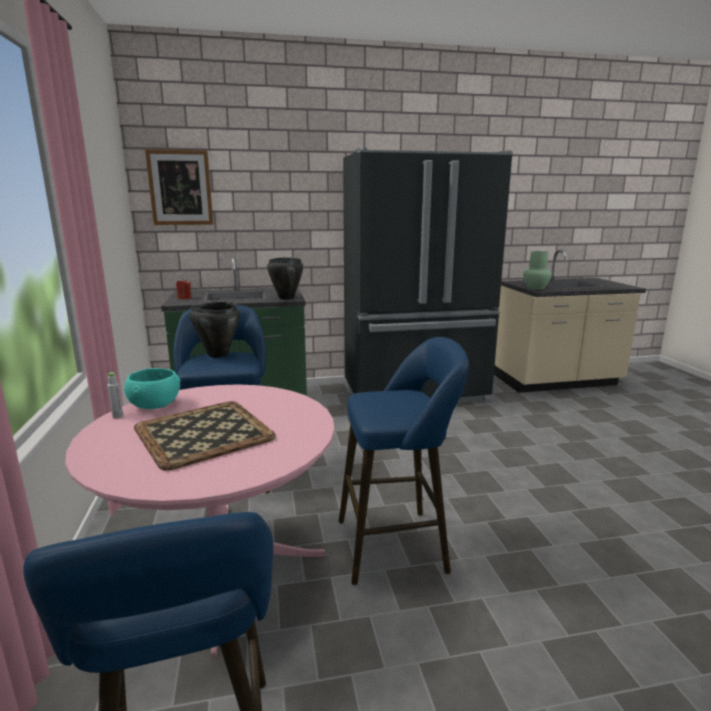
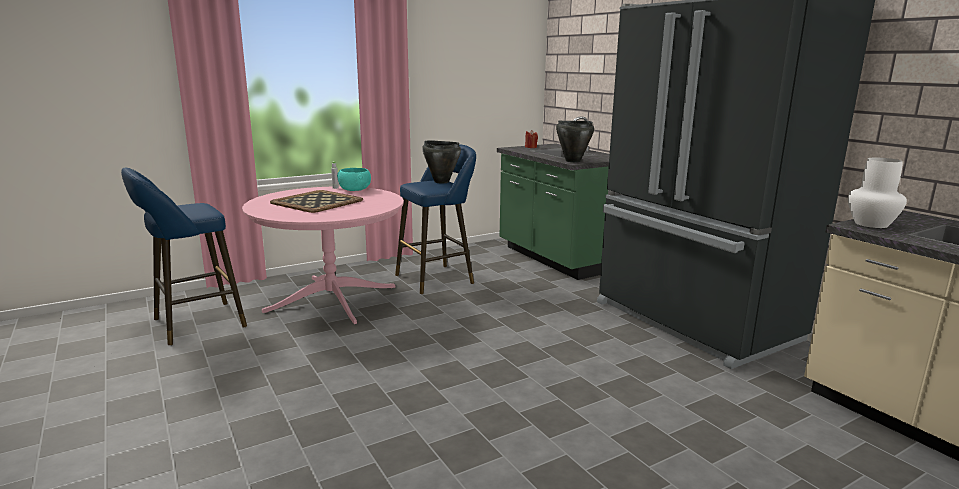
camera: 70 degrees right, 0 degrees up
(180, 188) = (572, 51): picture -> none
(398, 544) = (377, 346): blue stool -> none
(535, 288) = (872, 224): green vase -> white vase

